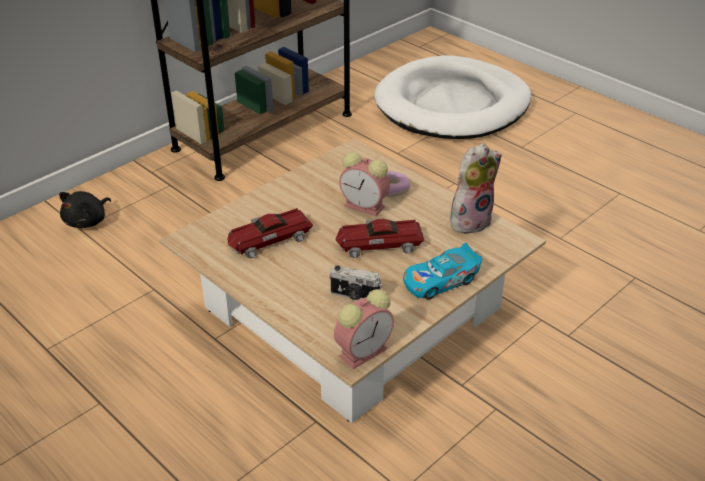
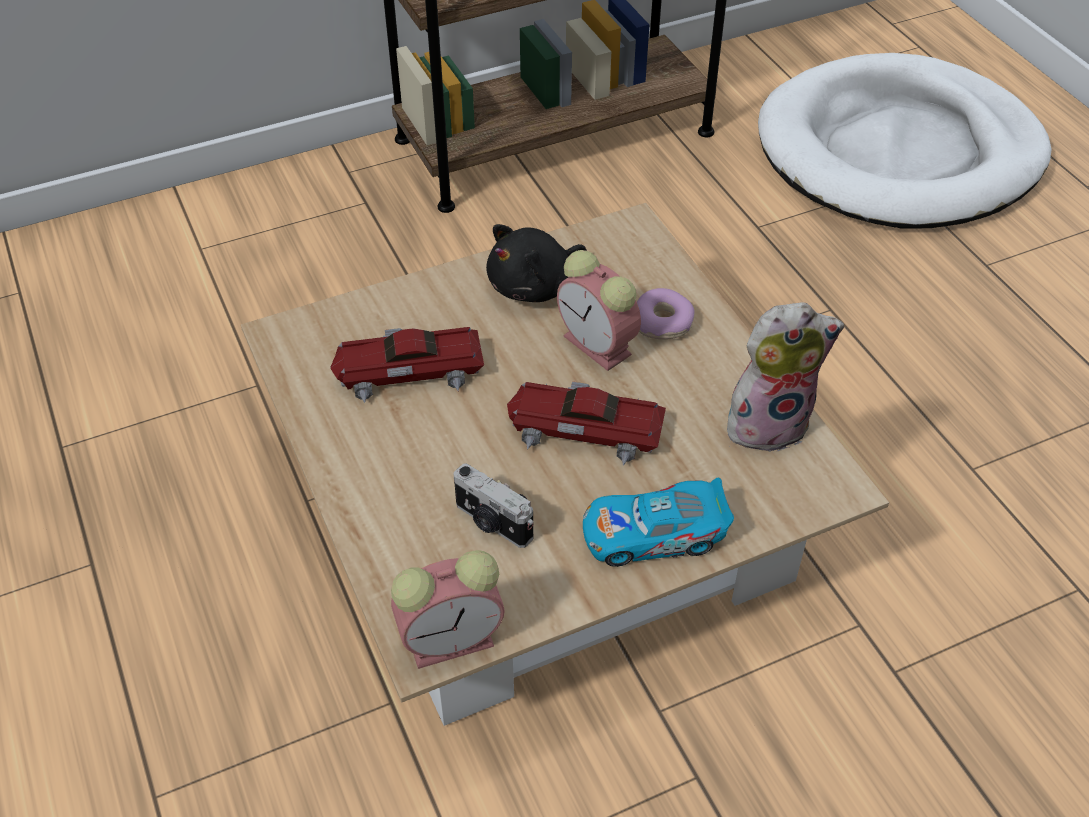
camera: 20 degrees right, 10 degrees up
(87, 221) = (217, 238): black plush toy -> black plush toy (534, 286)

